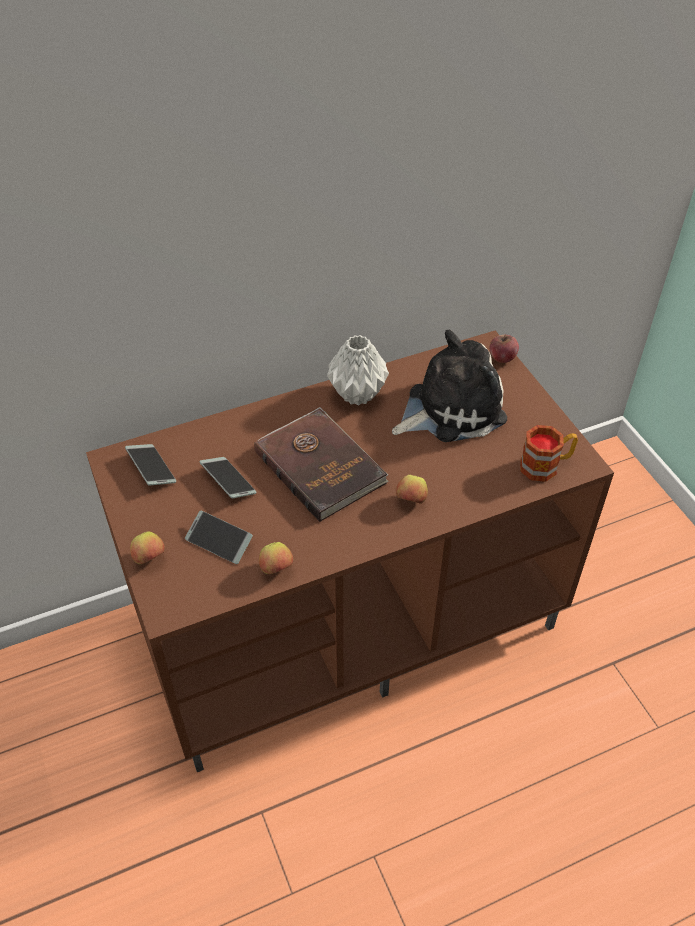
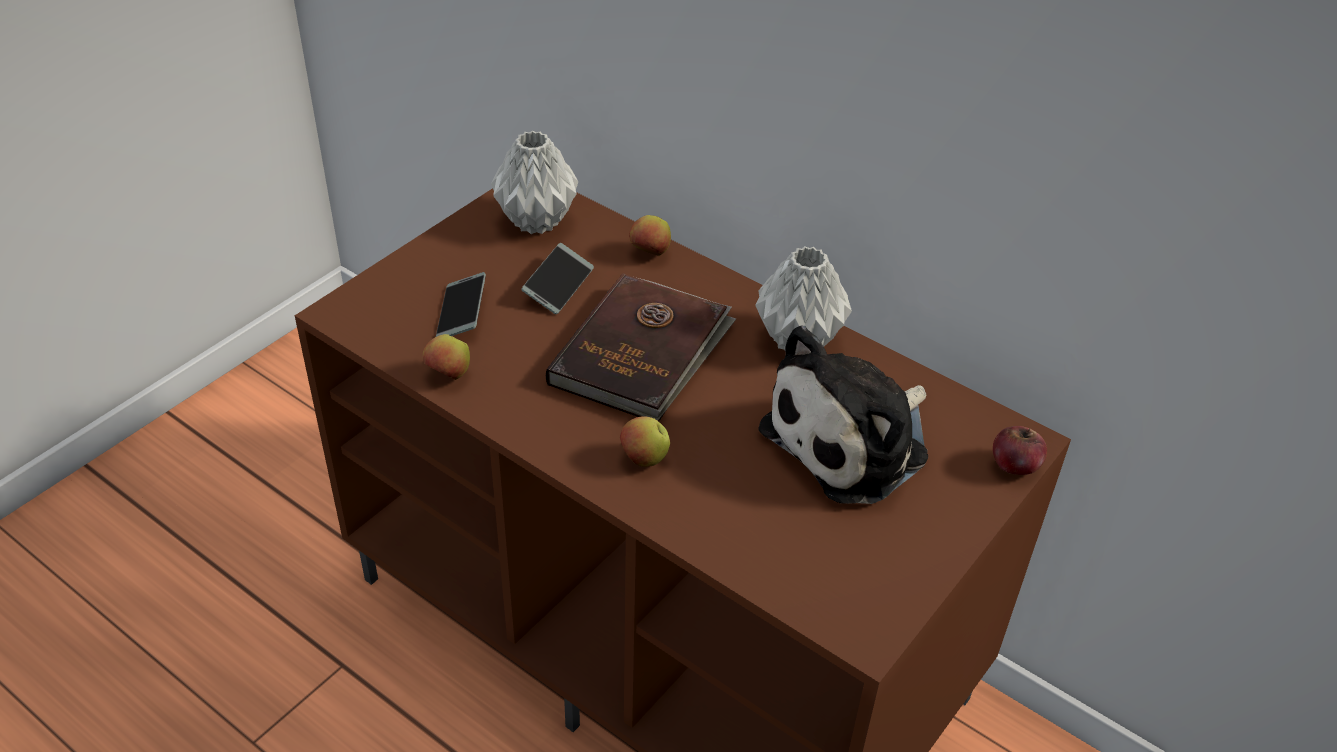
camera: 60 degrees right, 5 degrees down
(149, 559) = (404, 271): apple -> apple (650, 253)
(151, 469) = (535, 221): phone -> grey vase
(450, 408) = (852, 442): plush toy -> plush toy turned 105 degrees clockwise
(546, 465) = (824, 588): mug -> none

